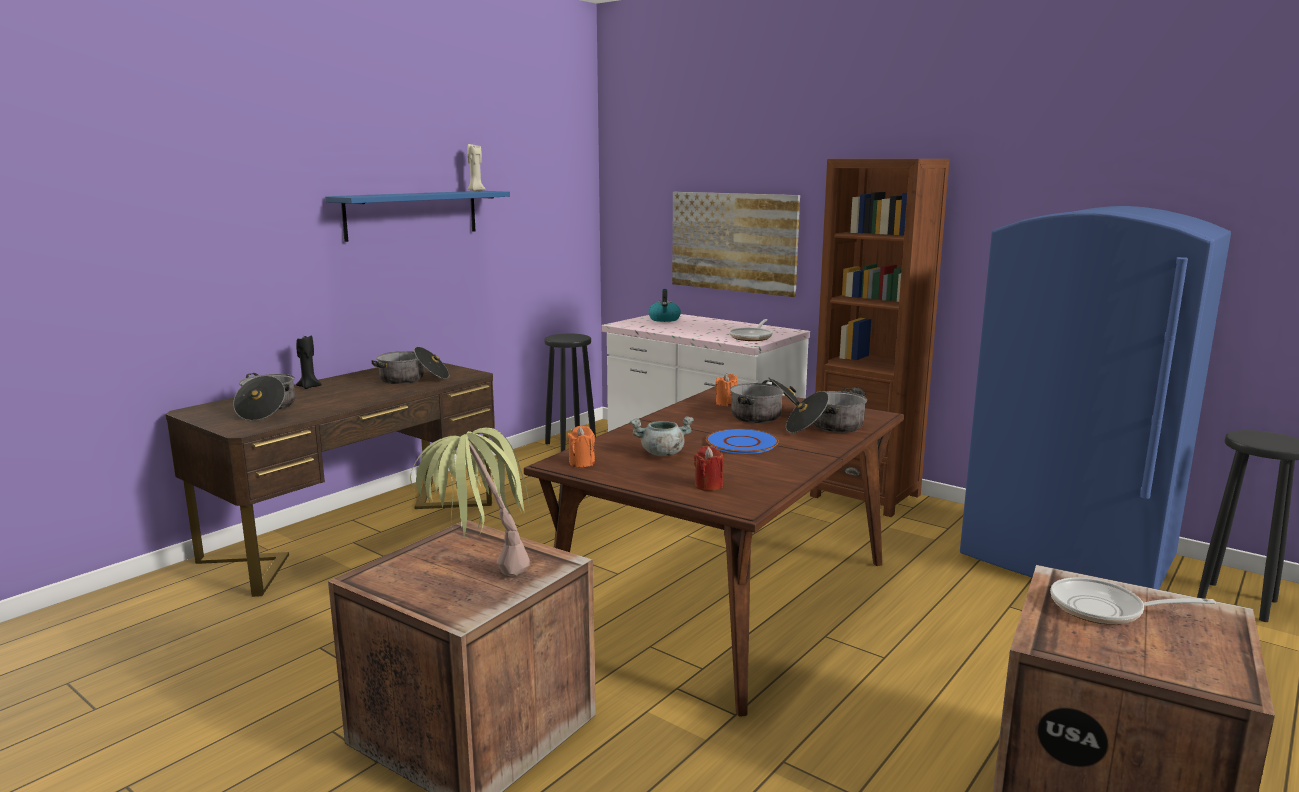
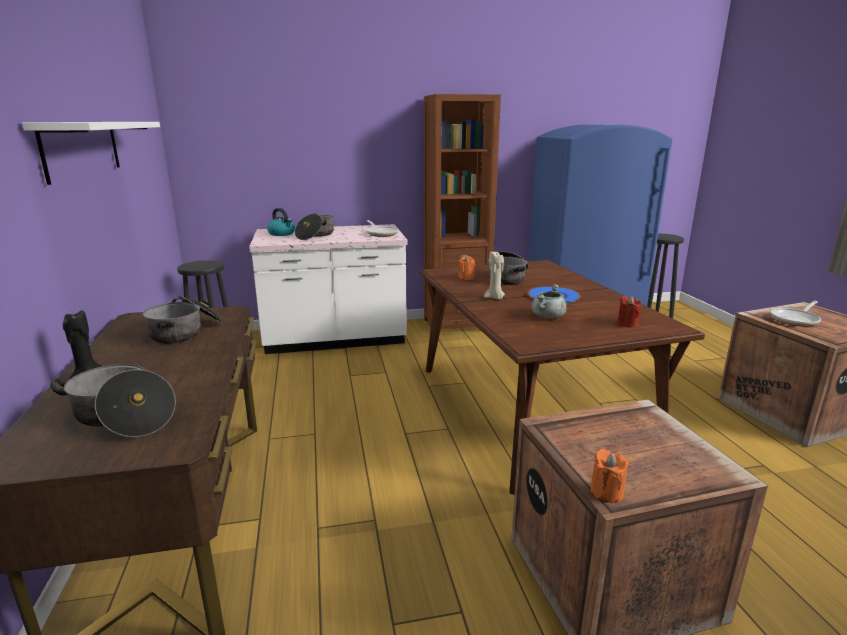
camera: 50 degrees left, 5 degrees up
(412, 214) = (83, 148): blue shelf -> white shelf
(475, 191) = (126, 121): beige candle -> beige candle (495, 298)
(478, 581) = (660, 449): potted plant -> none
(581, 463) = (537, 339): orange candle -> orange candle (606, 492)
(733, 242) = (319, 164): picture -> none
(825, 428) = (551, 276): cooking pot -> cooking pot (315, 235)

